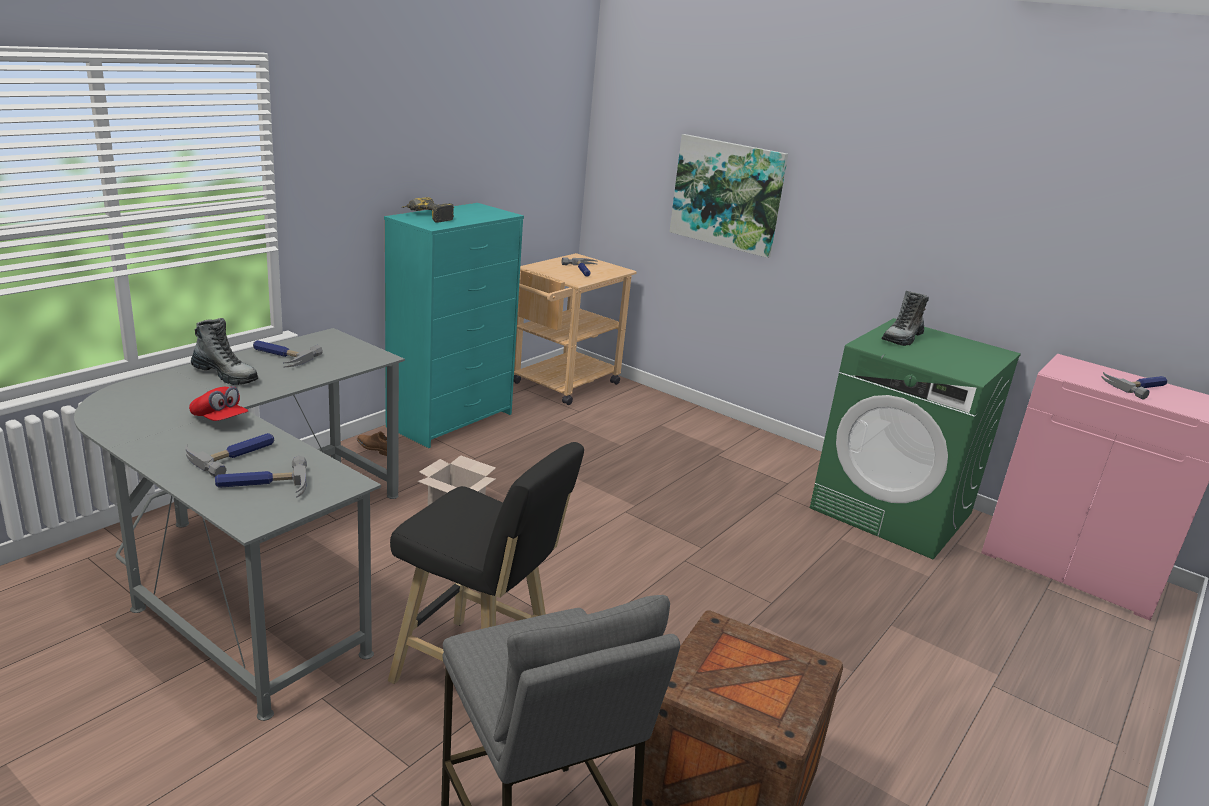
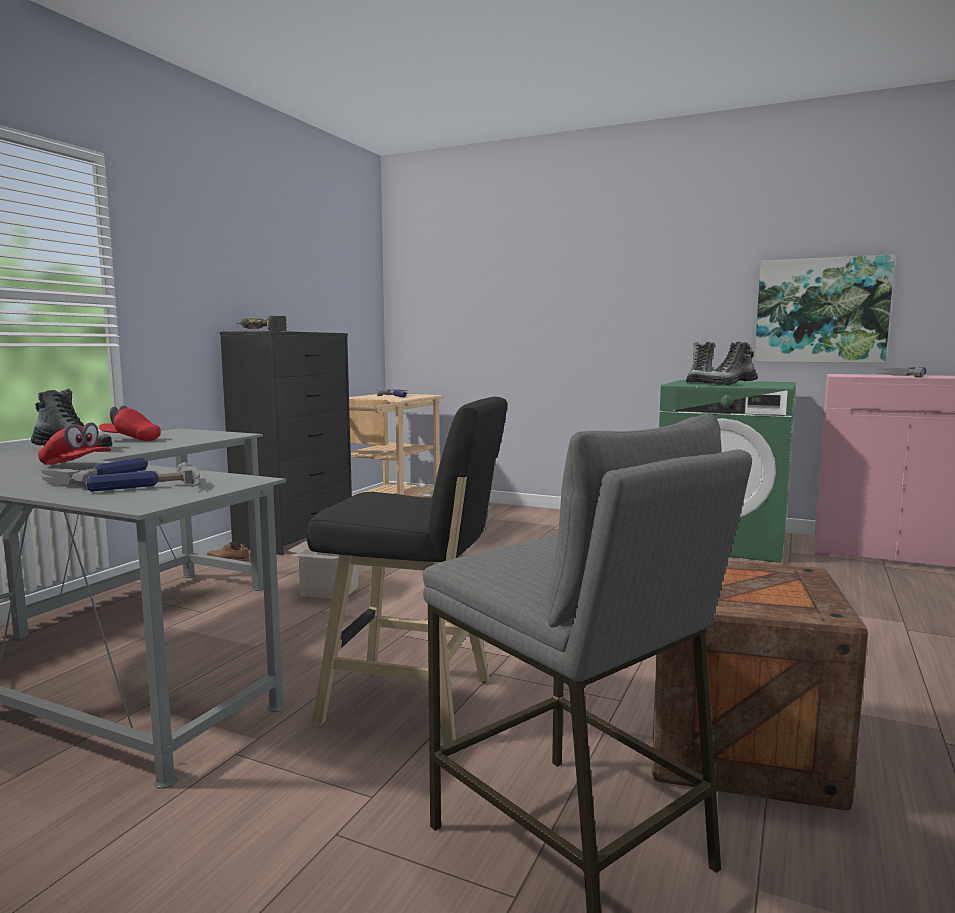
camera: 10 degrees left, 15 degrees down
(280, 357) = (130, 440): hammer -> red cap
(451, 420) = (296, 536): turquoise dresser -> black dresser
(727, 194) = (515, 312): picture -> picture (821, 310)
(924, 356) = (728, 384): none -> boot

